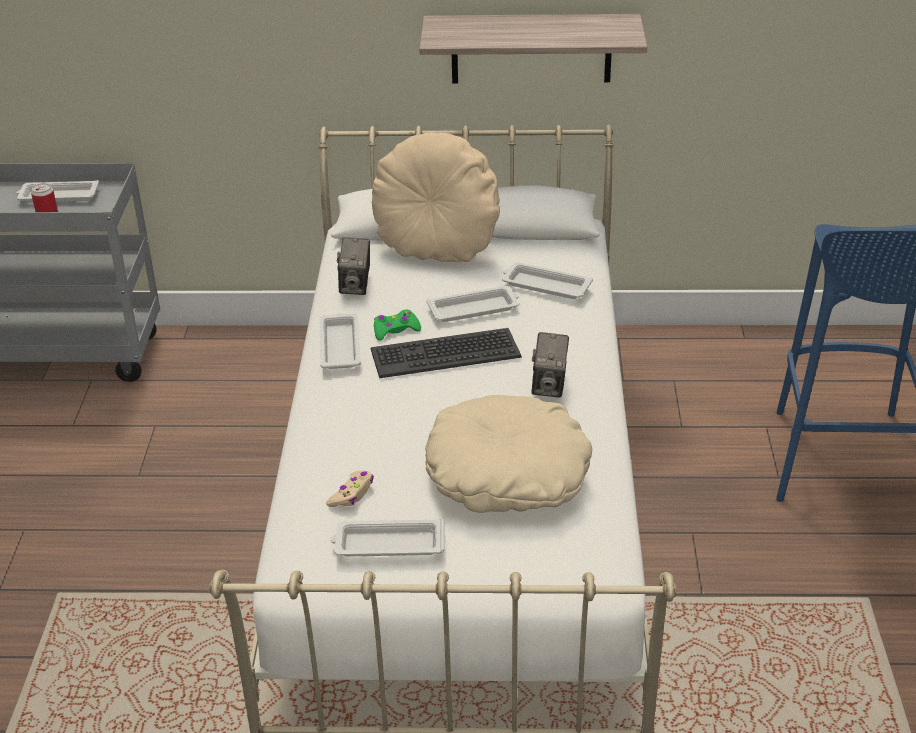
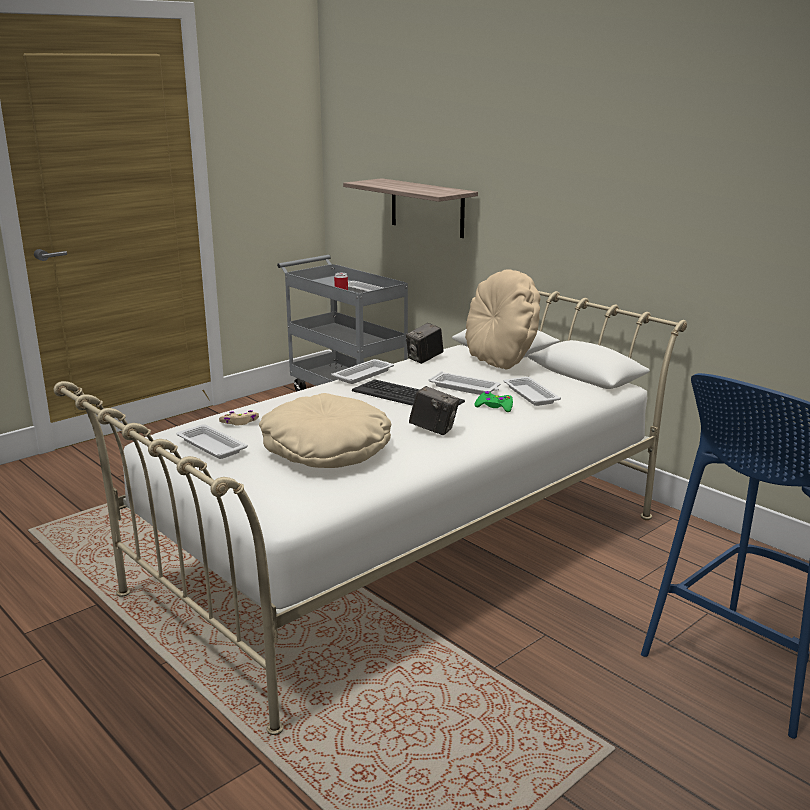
camera: 45 degrees right, 15 degrees down
(395, 330) = (404, 380): green game controller -> green game controller (494, 407)
(531, 48) = (641, 245): shelf -> shelf (427, 208)
(549, 385) = (433, 430): camera -> camera turned 120 degrees counterclockwise

